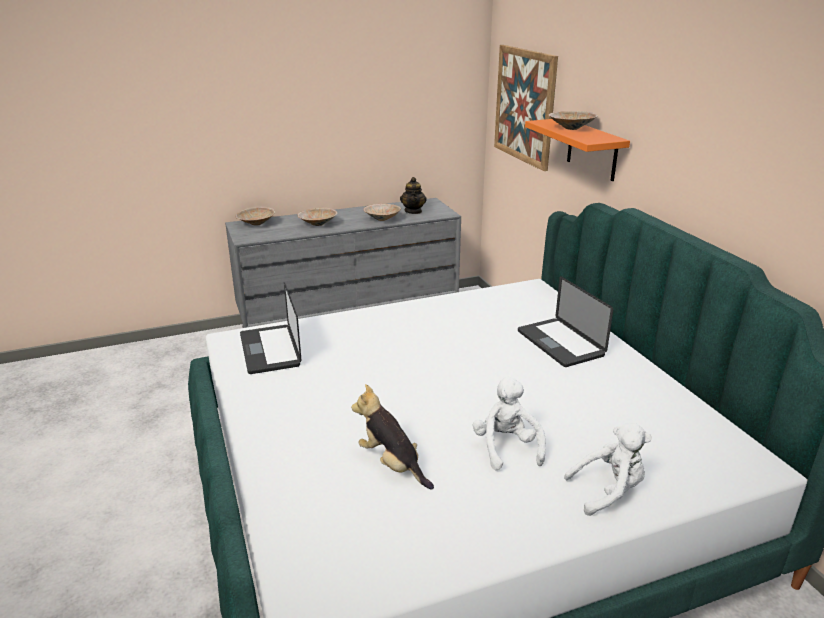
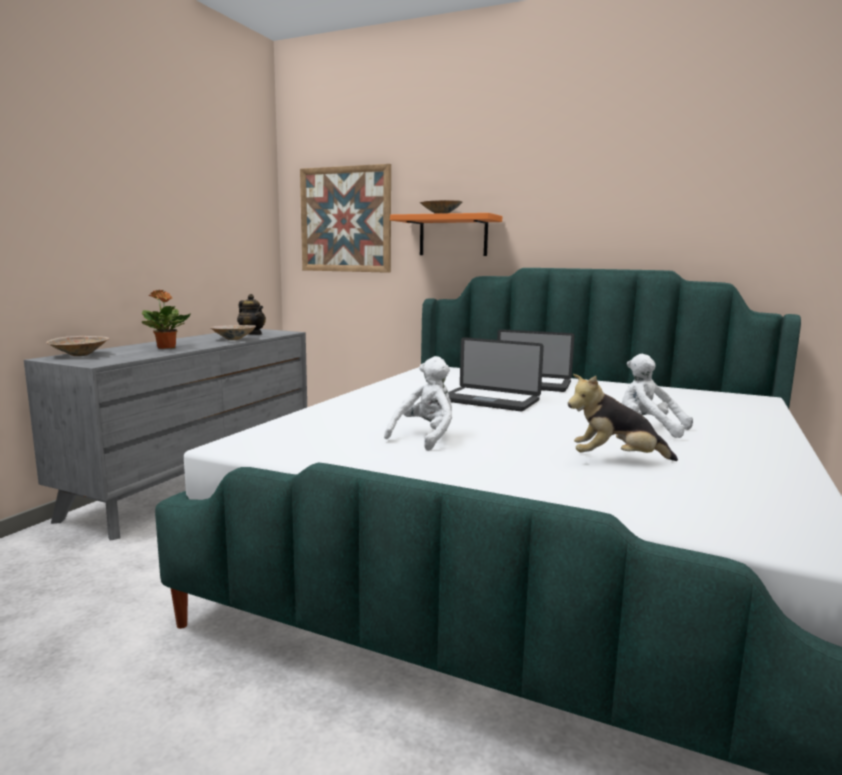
camera: 45 degrees left, 15 degrees down
(270, 350) = (305, 440): laptop -> laptop (489, 401)
(317, 224) = (166, 348): beige bowl -> potted plant
(608, 491) = (746, 427): white plush toy -> white plush toy (425, 437)

